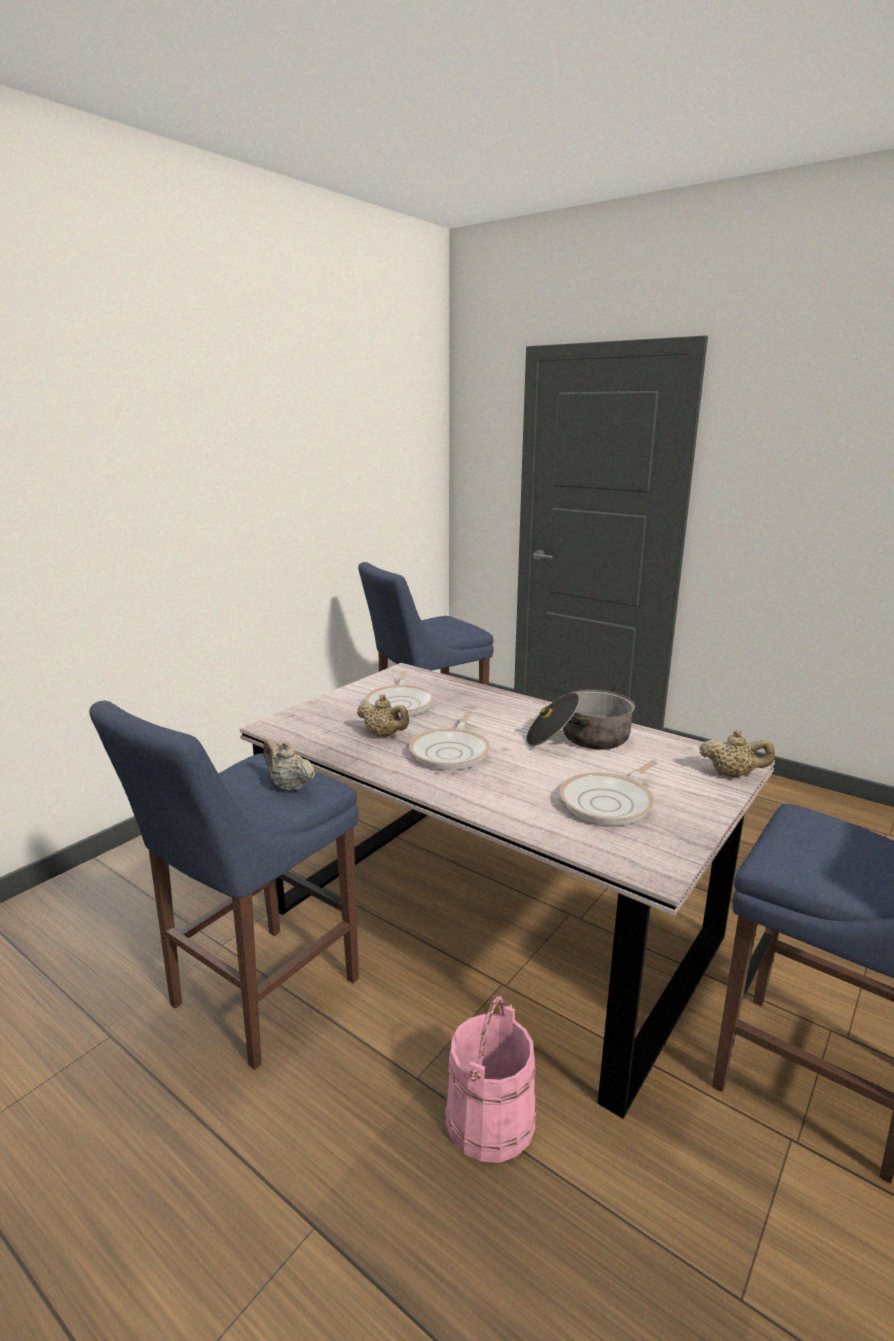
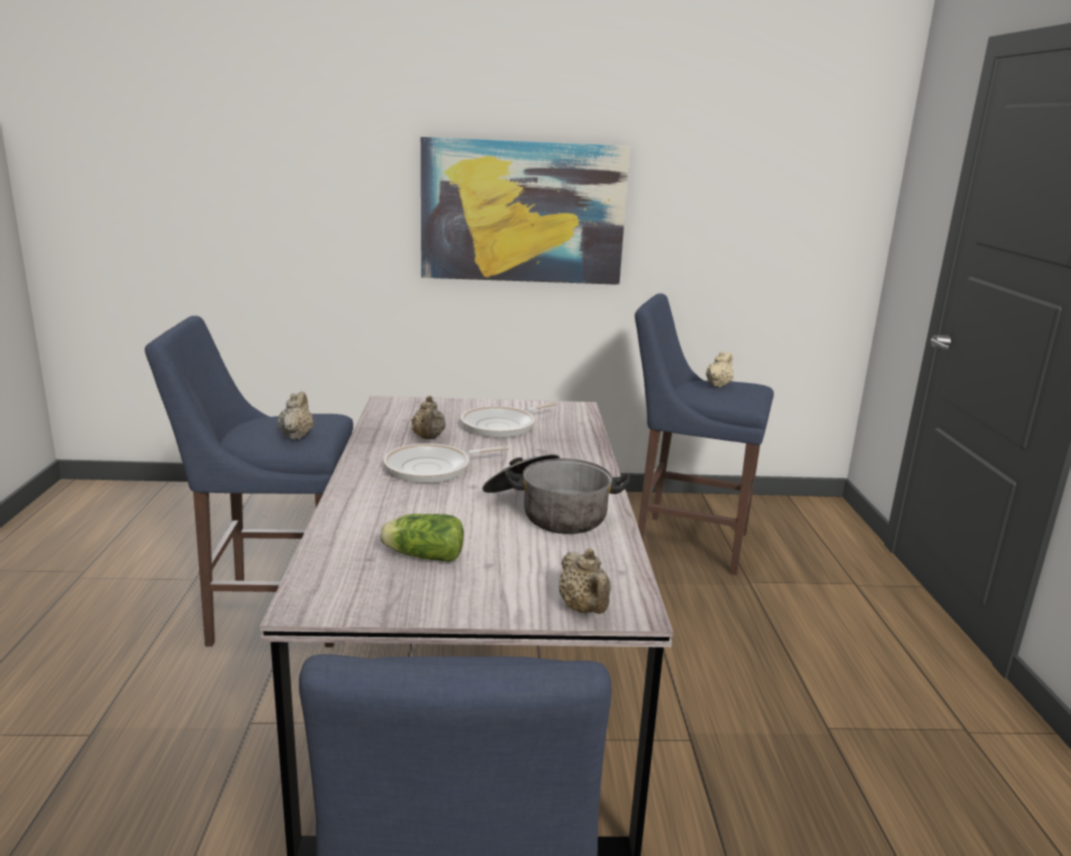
camera: 50 degrees right, 0 degrees up
(222, 511) = (523, 212): none -> picture
(430, 624) = (718, 385): none -> beige teapot
(489, 1117) = (235, 779): pink bucket -> none
(610, 802) = (421, 556): frying pan -> lettuce

